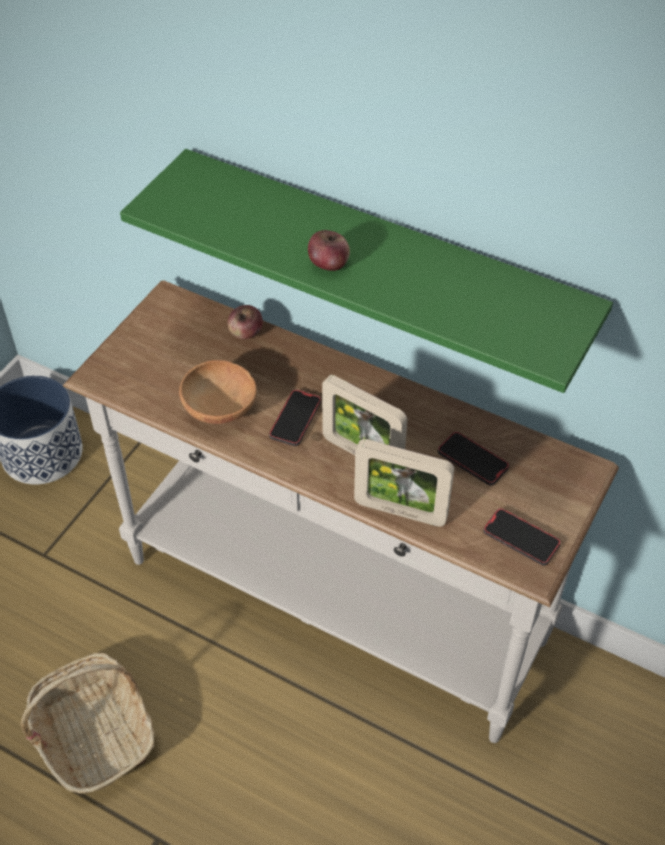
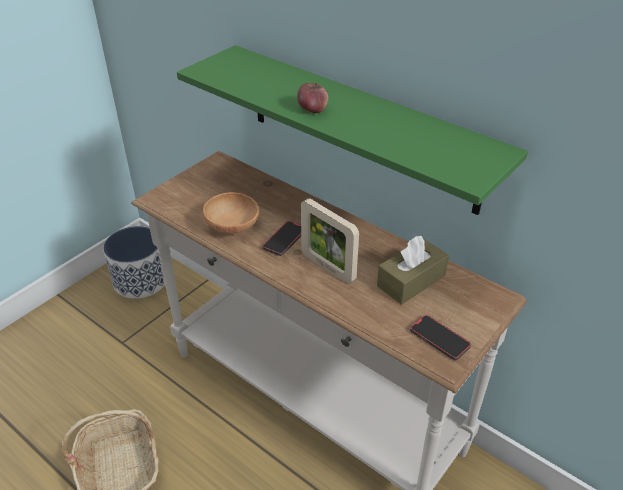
camera: 10 degrees right, 10 degrees down
(246, 333) = (265, 185): apple -> none
(400, 511) = (347, 308): picture frame -> none
(472, 460) = (411, 281): phone -> brown tissue box

